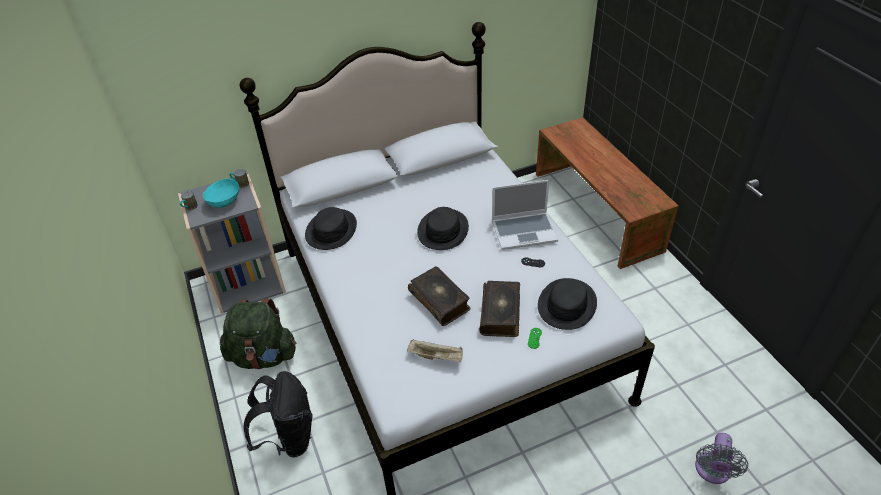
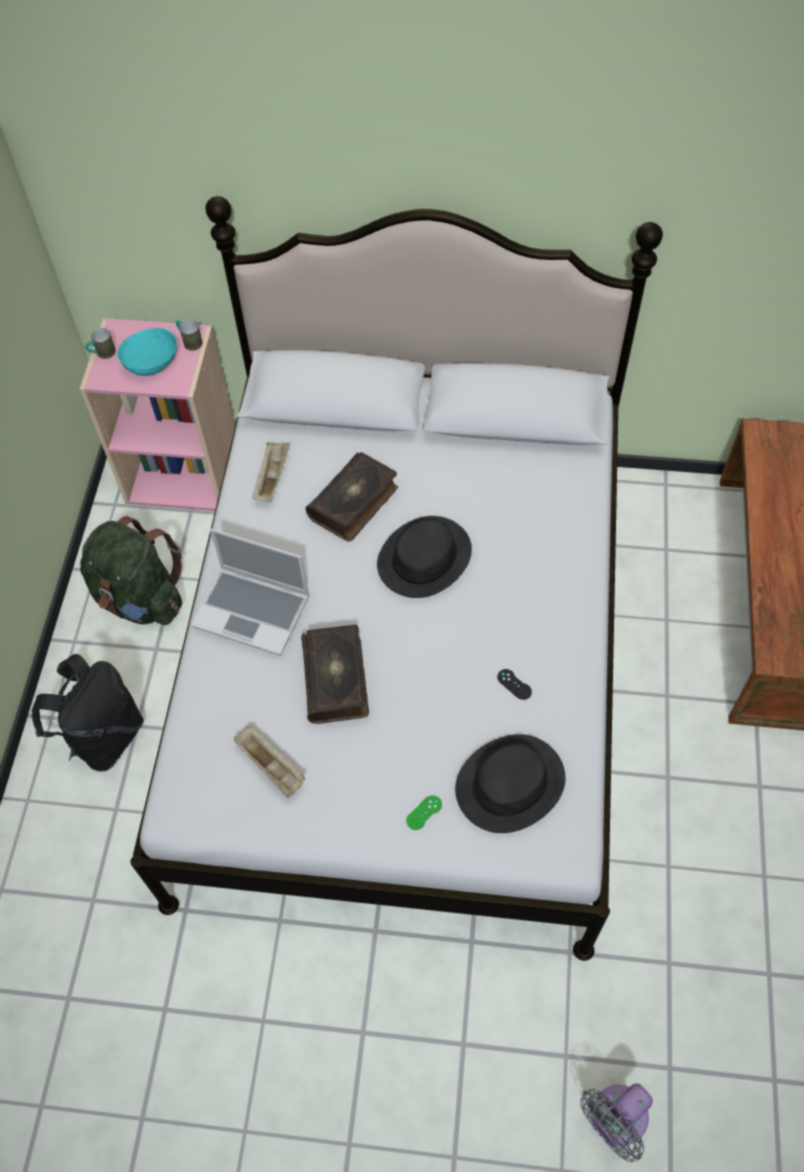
camera: 30 degrees right, 15 degrees up
(248, 284) = (185, 473): grey bookcase -> pink bookcase
(331, 230) = (272, 477): black hat -> beige tray
(501, 314) = (406, 746): book -> book (354, 503)
(524, 231) = (543, 621): laptop -> laptop (254, 611)

